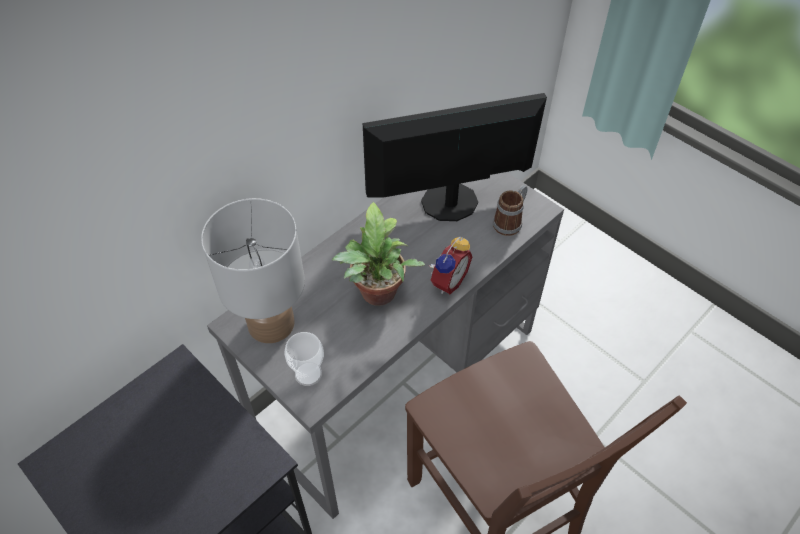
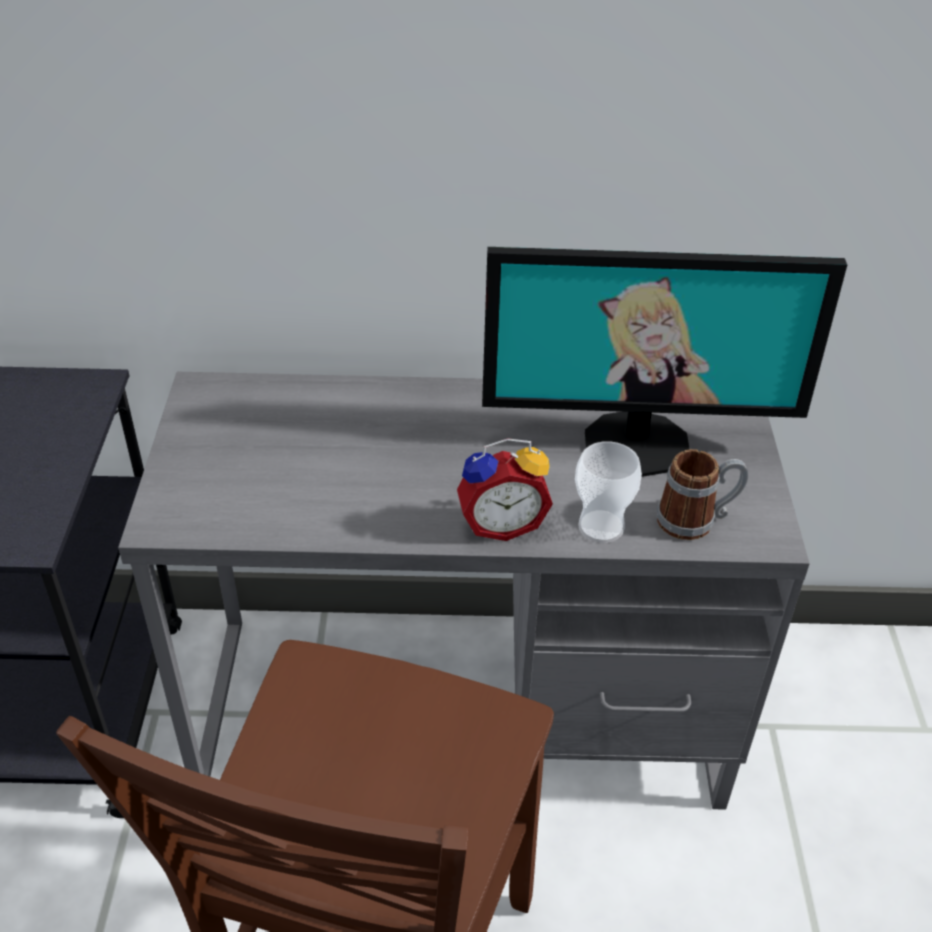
camera: 45 degrees right, 10 degrees down
(270, 323) = (236, 415): grey table lamp -> none
(308, 374) = (197, 493): cup -> cup (601, 526)
(378, 296) = (391, 476): potted plant -> none
(449, 203) = (636, 442): monitor -> monitor turned 150 degrees clockwise

